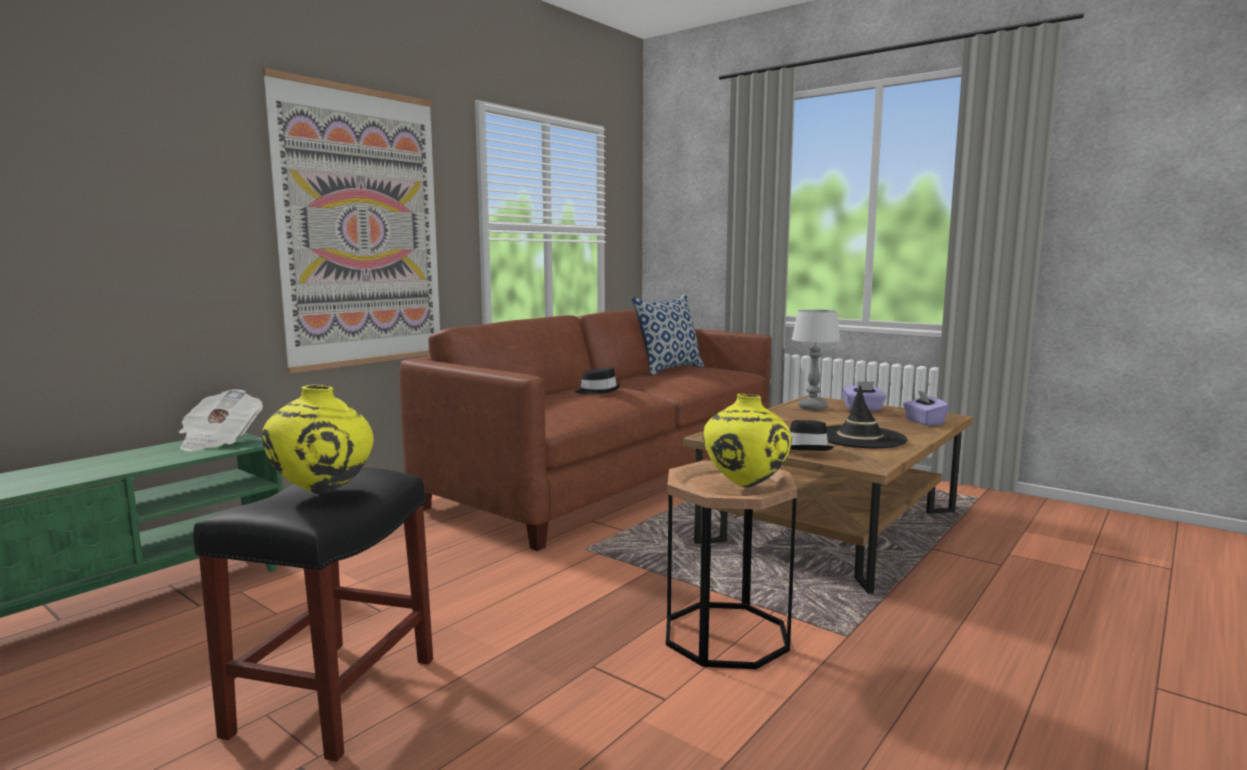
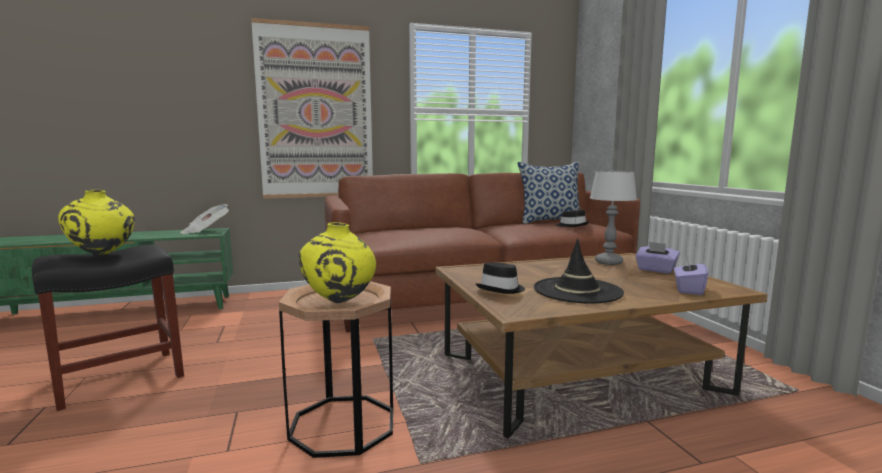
camera: 35 degrees right, 0 degrees up
(598, 391) = (444, 228): black hat -> black hat (572, 226)

